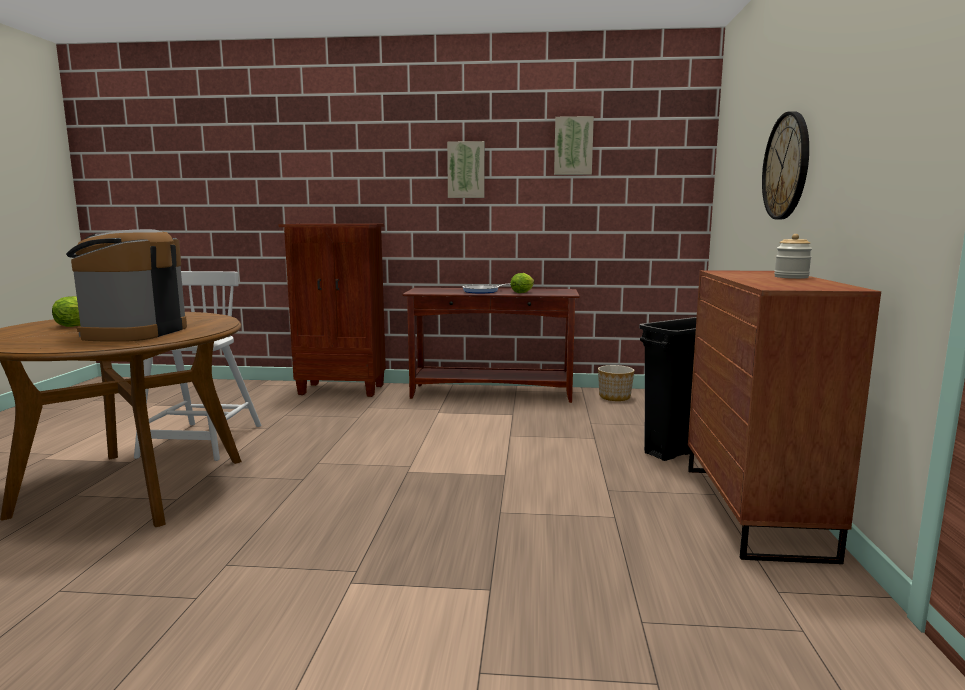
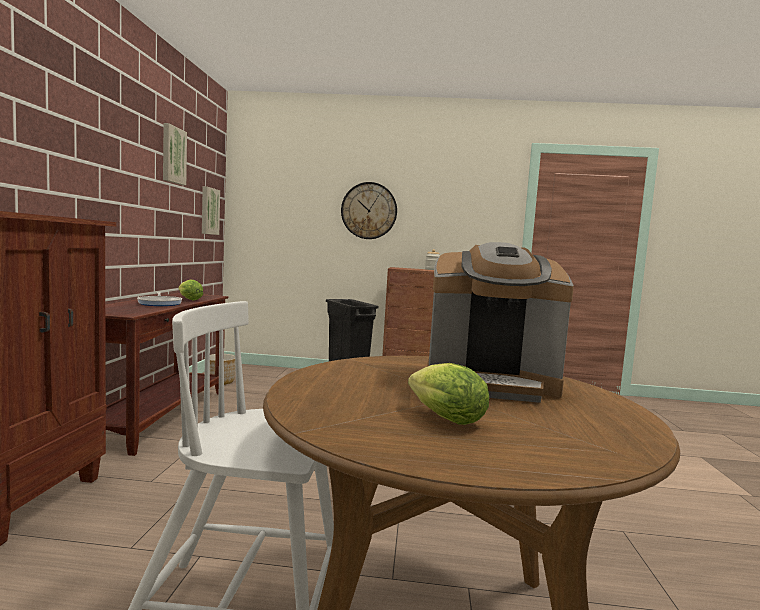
camera: 90 degrees left, 5 degrees down
(466, 170) = (105, 157): picture -> picture (209, 211)

